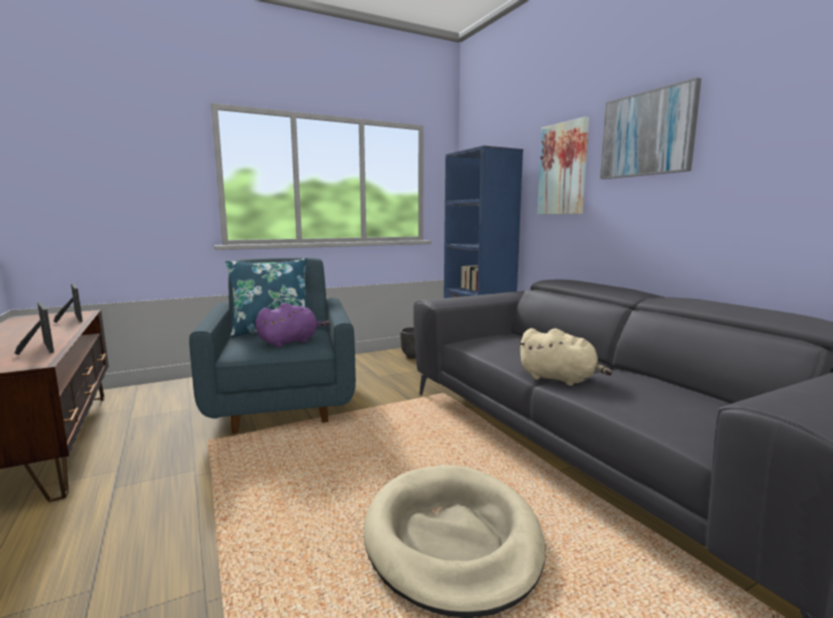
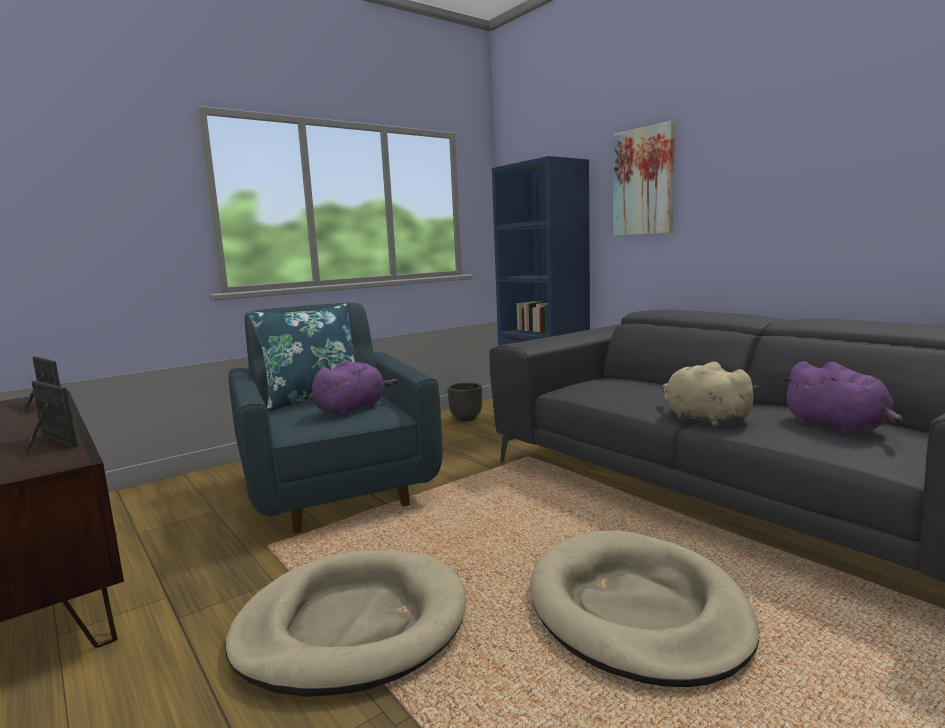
camera: 10 degrees left, 0 degrees up
(226, 514) = (352, 626): none -> beige dog bed
(560, 379) = (703, 419): beige plush toy -> beige plush toy turned 150 degrees counterclockwise
(647, 134) = (750, 139): picture -> none
(673, 400) = (838, 427): none -> purple plush toy

